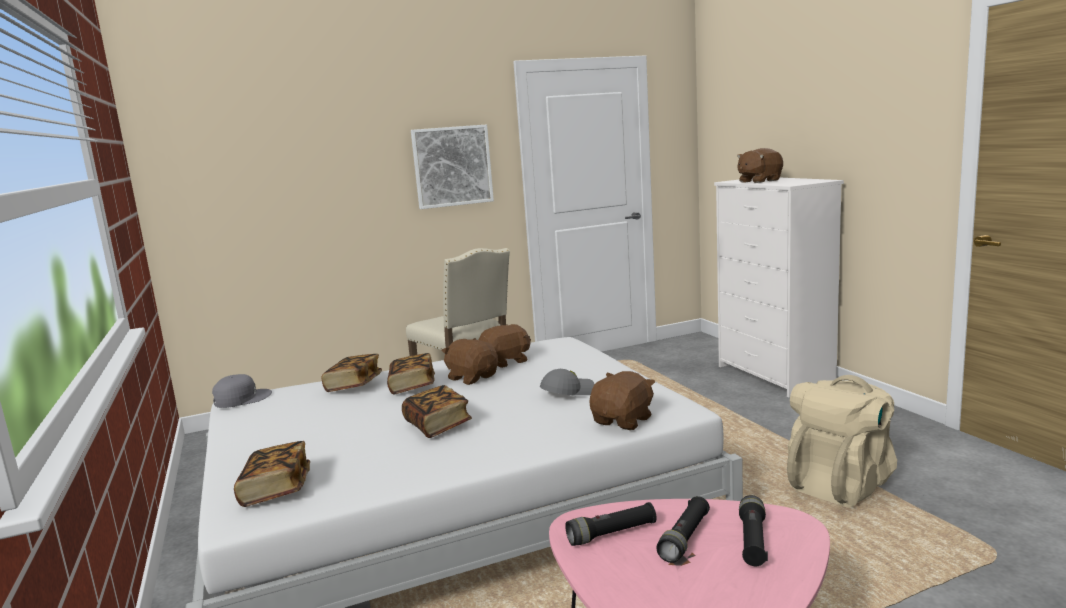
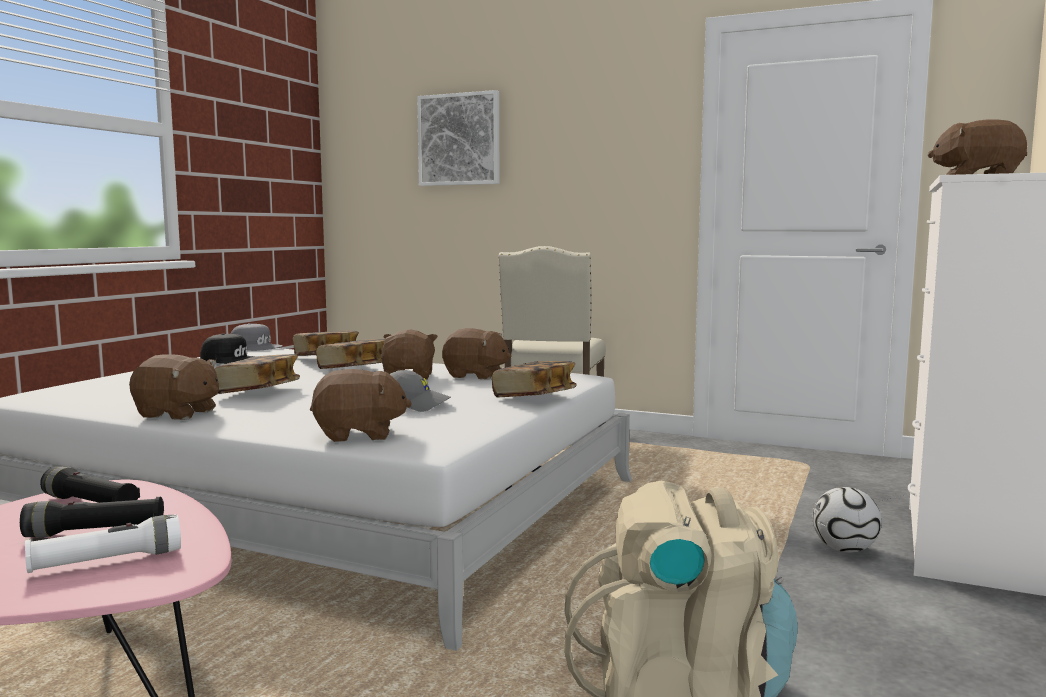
camera: 45 degrees right, 5 degrees down
(276, 489) = (81, 391): book -> book (534, 397)
(285, 414) = (231, 359): none -> black cap
(452, 166) = (608, 156): picture -> picture (459, 139)
(455, 463) = (177, 414): none -> brown plush toy
(745, 397) = (845, 550): none -> football
(753, 541) = (107, 561): black flashlight -> white flashlight

